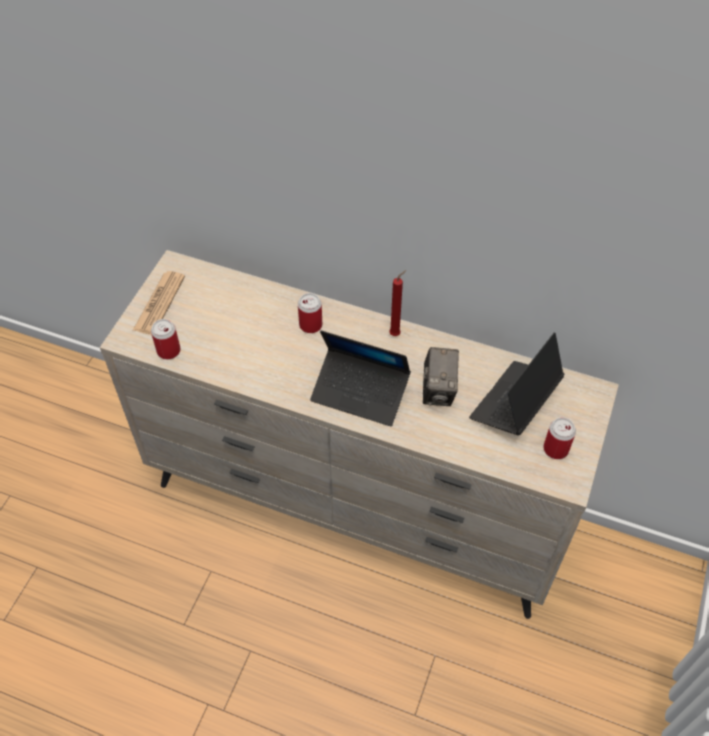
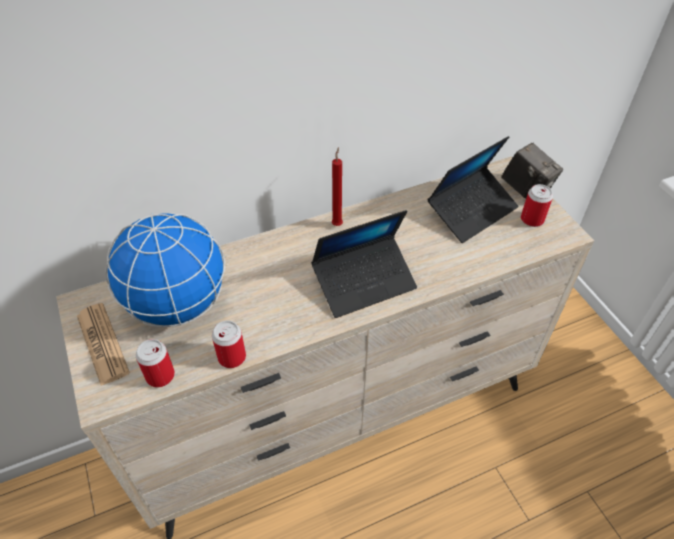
camera: 45 degrees left, 5 degrees down
(226, 311) = (177, 304): none -> globe
(310, 325) = (264, 263): can -> can (232, 357)
(438, 391) = (415, 239): camera -> camera (526, 190)
(515, 403) = (472, 210): laptop -> laptop turned 120 degrees counterclockwise

